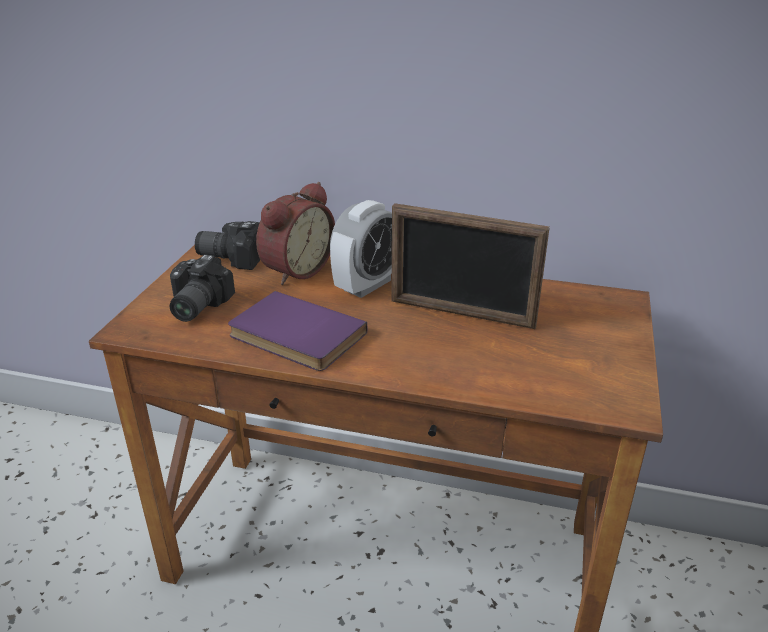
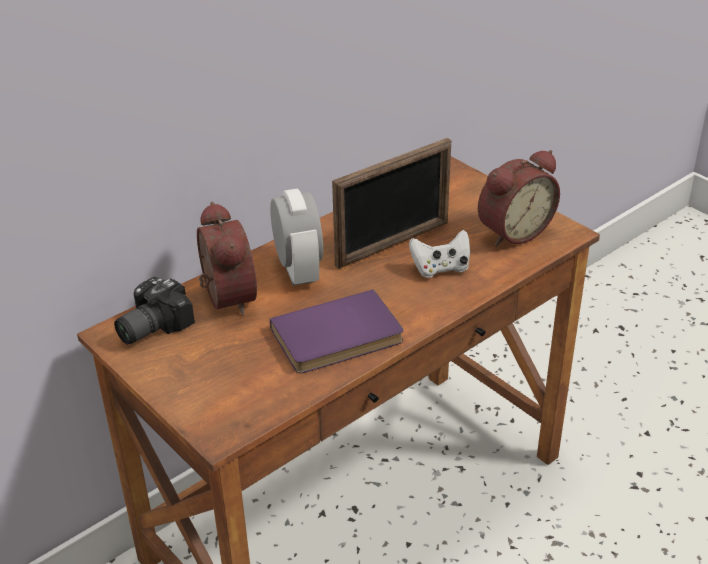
camera: 55 degrees left, 5 degrees up
(194, 306) = (223, 379): camera -> none
(456, 351) = (440, 269): none -> white game controller
(576, 371) = (512, 231): none -> alarm clock

